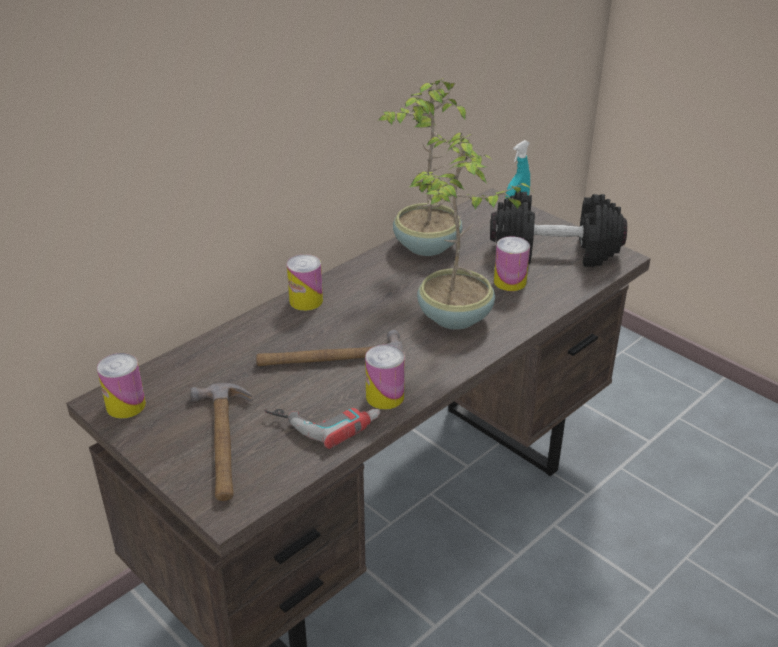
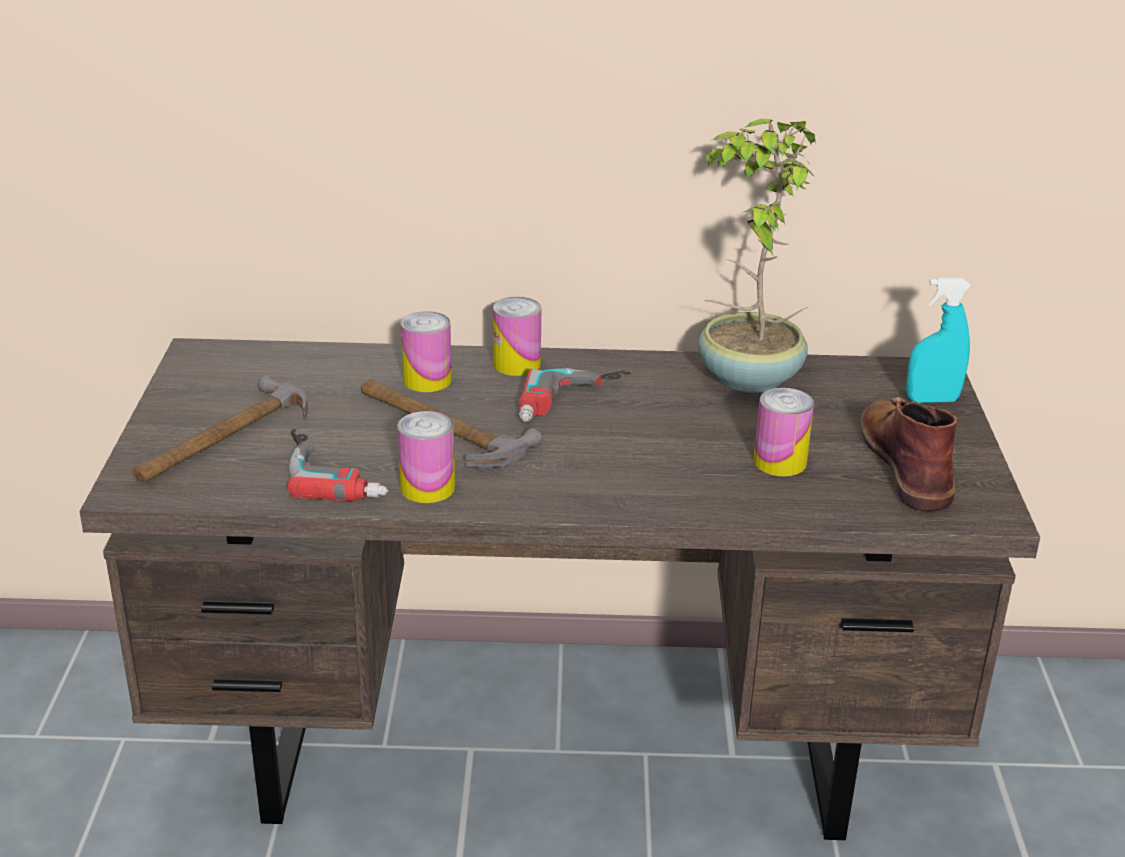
camera: 45 degrees right, 5 degrees down
(126, 405) = (208, 365): can -> can (427, 380)
(373, 306) = (574, 404): none -> power drill
(455, 318) = (642, 461): potted plant -> none
(554, 251) = (906, 461): black dumbbell -> brown boot

